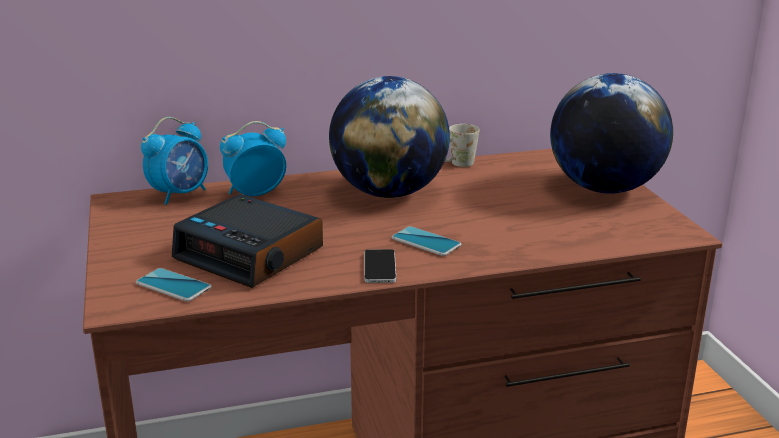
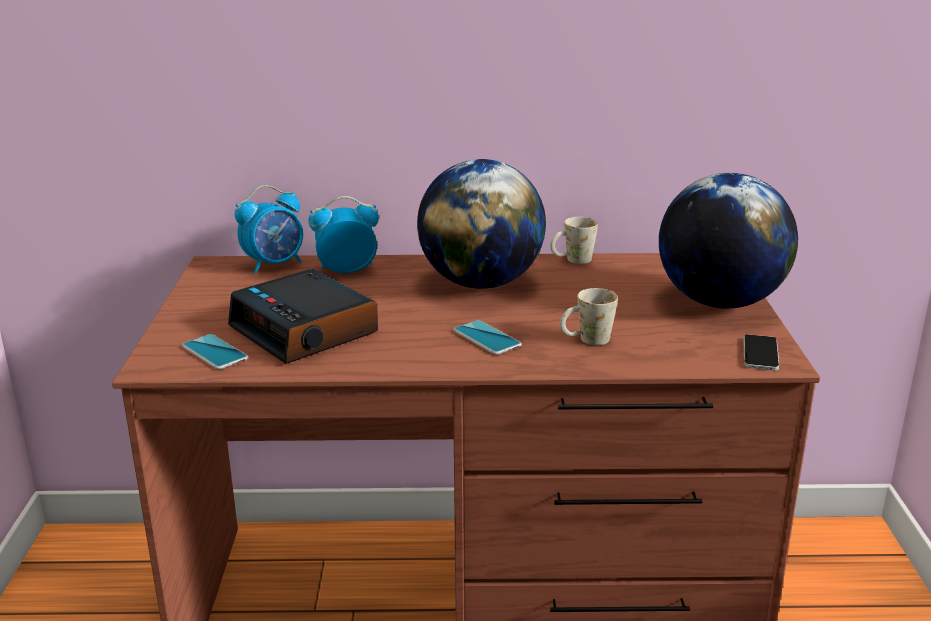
camera: 15 degrees right, 0 degrees up
(379, 267) = (423, 358): phone -> phone (760, 353)
(514, 234) = (586, 341): none -> white mug

